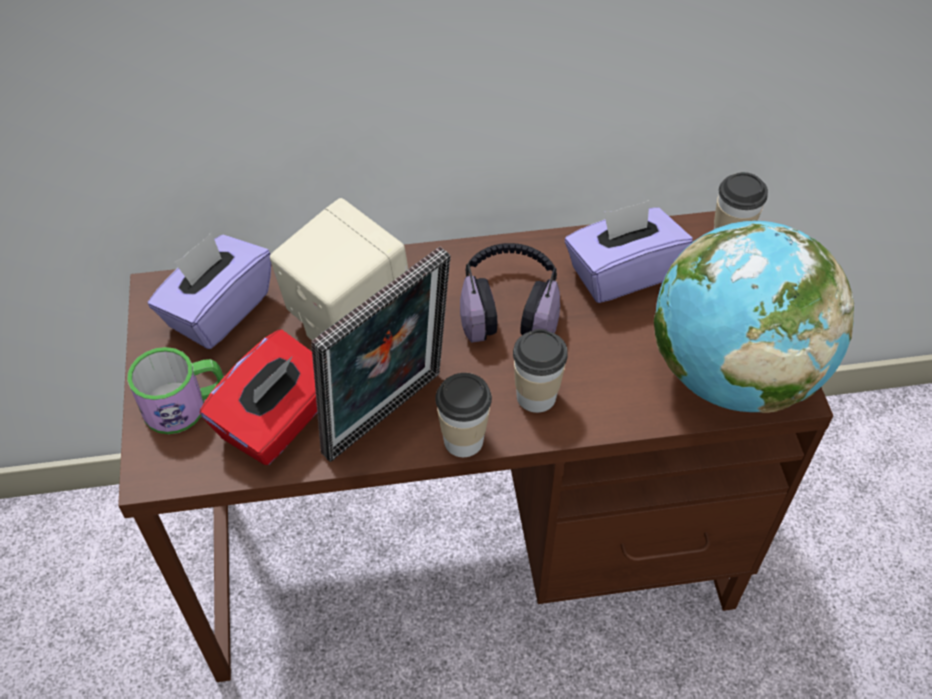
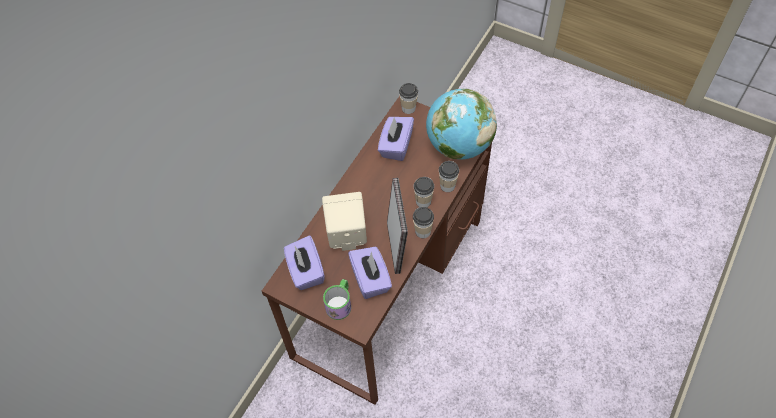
camera: 50 degrees left, 5 degrees up
(277, 421) = (371, 279): red tissue box -> purple tissue box
(509, 306) = (382, 185): headphones -> none
(614, 415) = (447, 186): none -> cup

